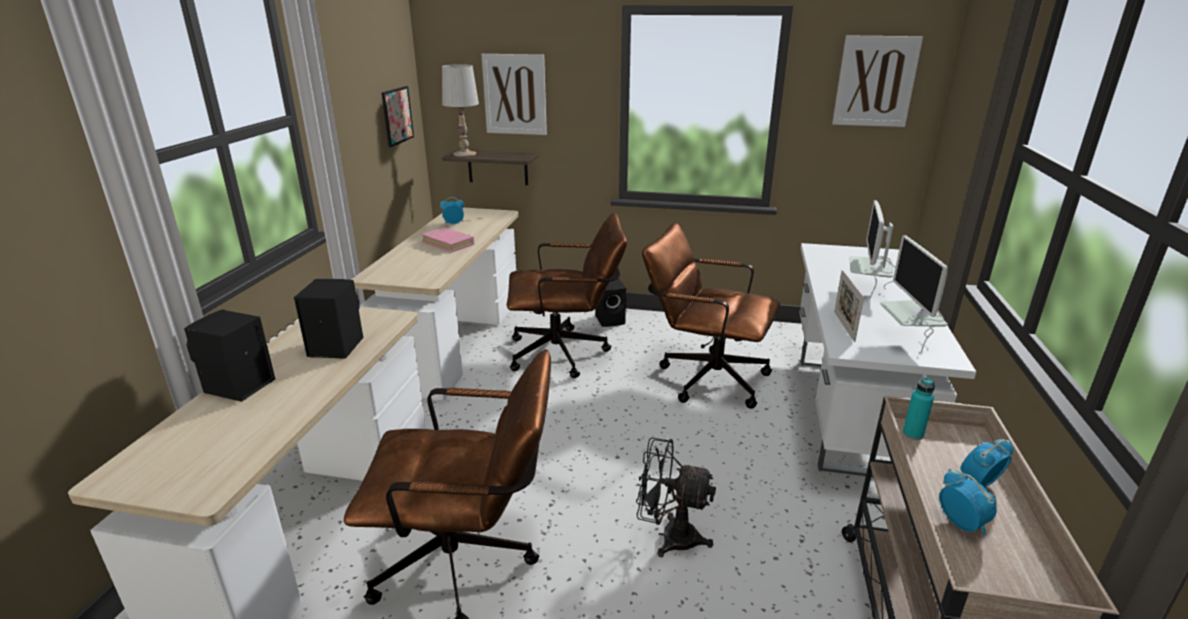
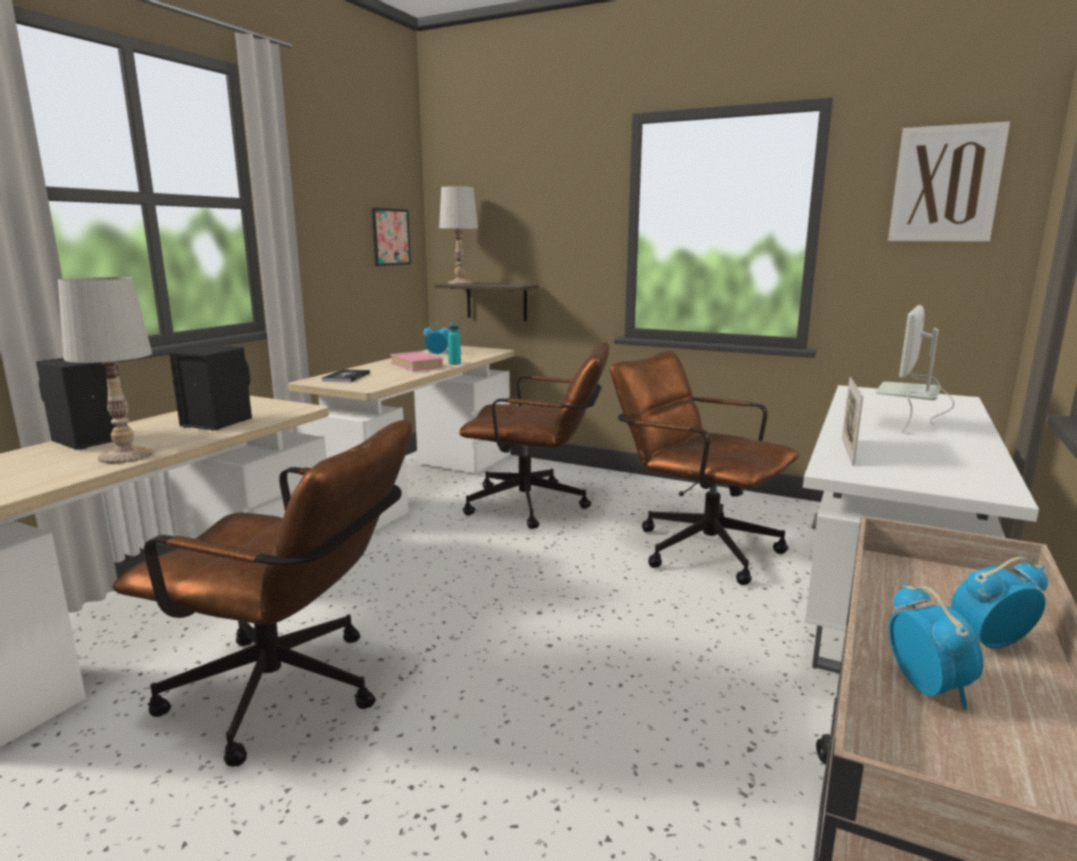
camera: 15 degrees right, 10 degrees down
(295, 403) = (125, 456): none -> white table lamp
(398, 267) = (346, 377): none -> book
(515, 94) = (517, 219): picture -> none
(611, 320) = (607, 481): black speaker -> none
(669, 537) = (559, 710): black fan -> none
(908, 340) = (939, 471): monitor -> none
(913, 434) = (899, 572): turquoise bottle -> turquoise bottle (454, 364)

